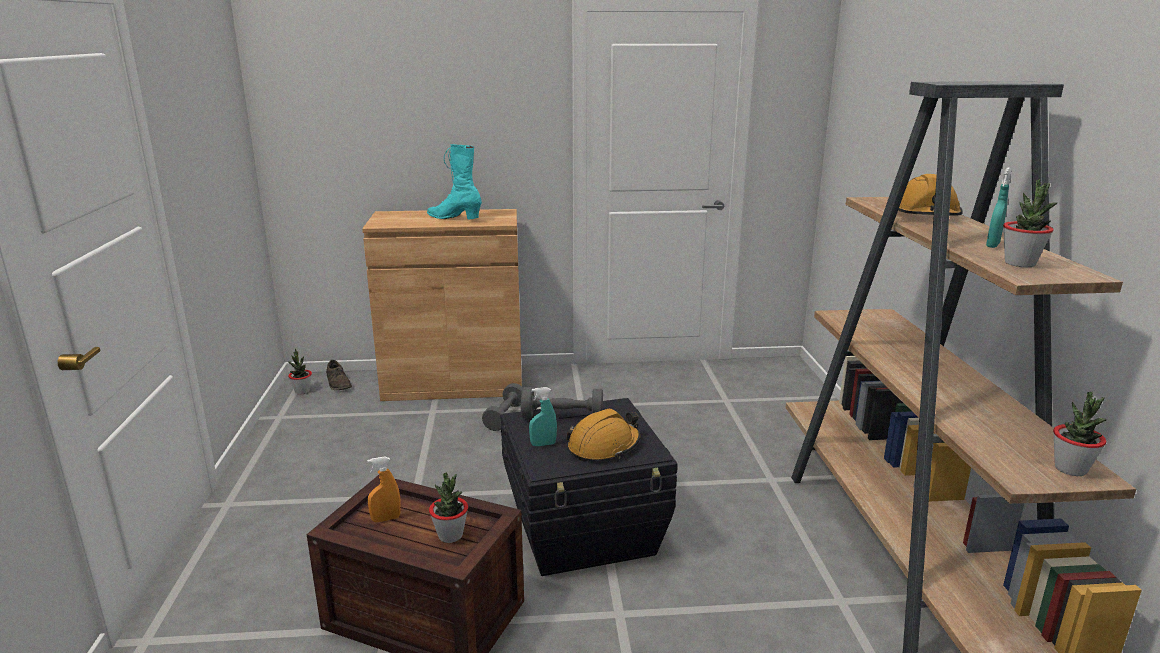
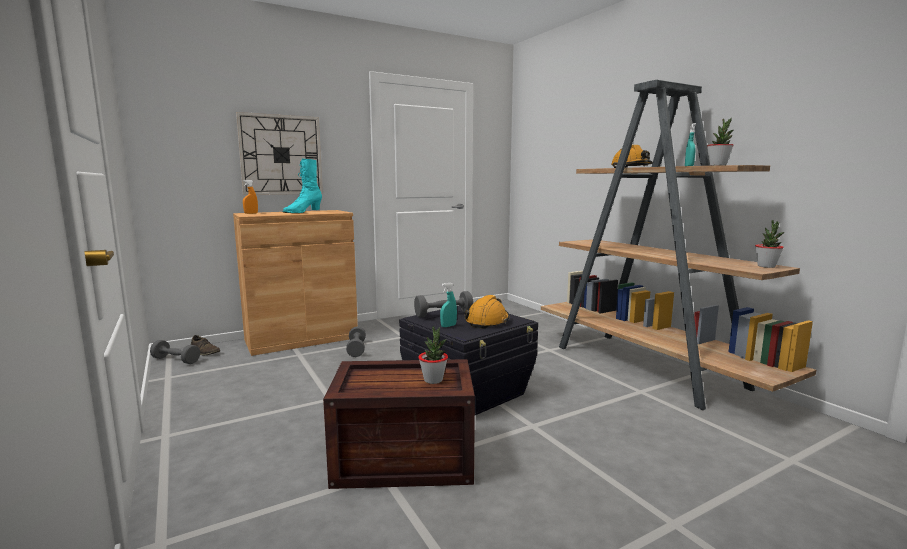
camera: 25 degrees left, 10 degrees down
(302, 391) = (176, 360): potted plant -> grey dumbbell
(386, 519) = (374, 381): orange spray bottle -> orange spray bottle (251, 213)
(438, 131) = (281, 155): none -> wall clock
(454, 218) = (303, 212): turquoise boot -> turquoise boot turned 60 degrees counterclockwise

